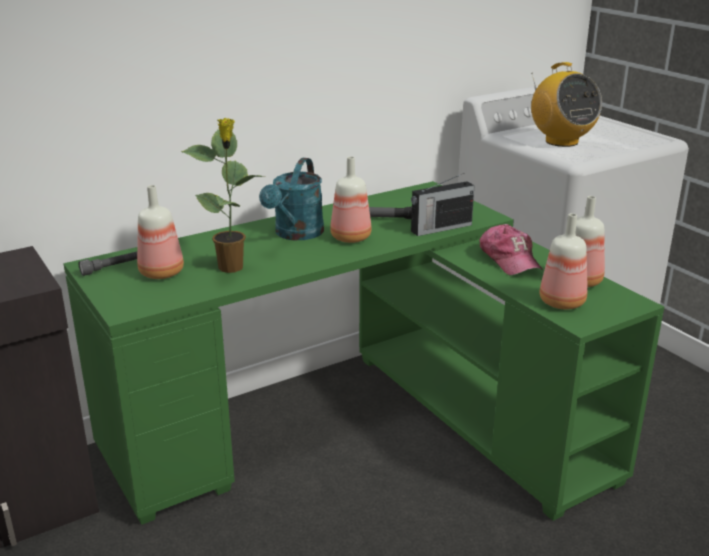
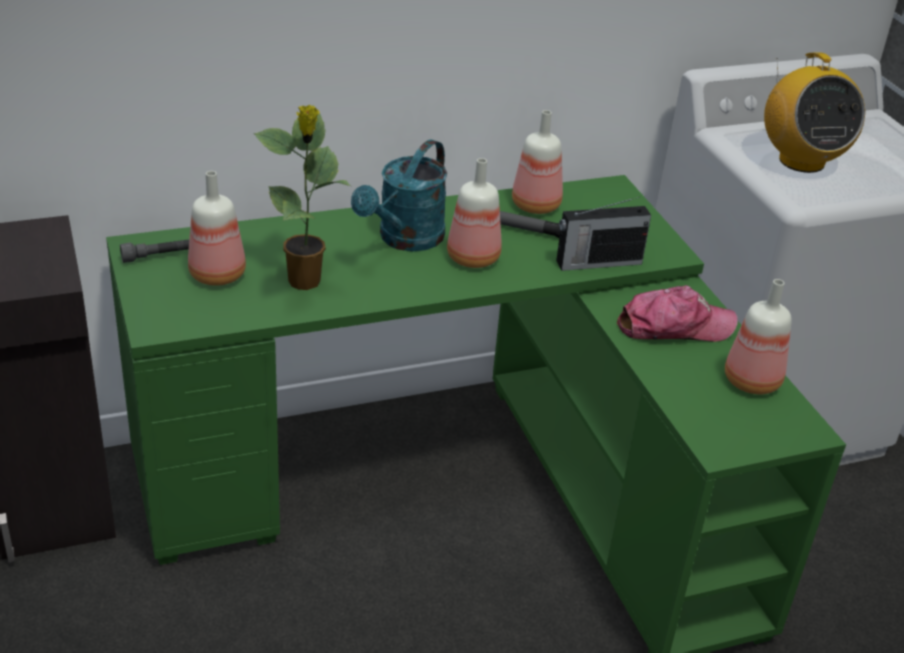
camera: 10 degrees right, 10 degrees up
(509, 259) = (674, 327): cap -> cap turned 90 degrees counterclockwise
(562, 302) = (711, 410): bottle -> bottle (536, 205)

